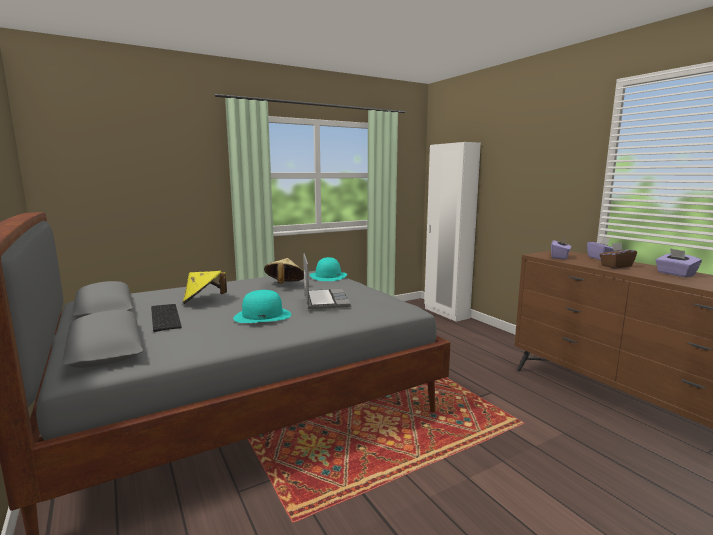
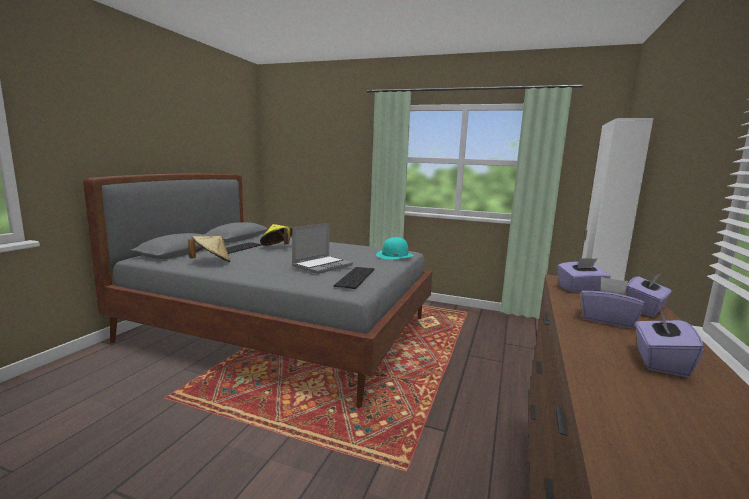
camera: 50 degrees right, 0 degrees up
(262, 316) = (266, 262): turquoise hat -> none
(285, 285) = (345, 252): beige hat -> beige hat (211, 262)
(380, 299) = (356, 278): none -> keyboard
(616, 266) = (607, 319): brown tissue box -> purple tissue box

